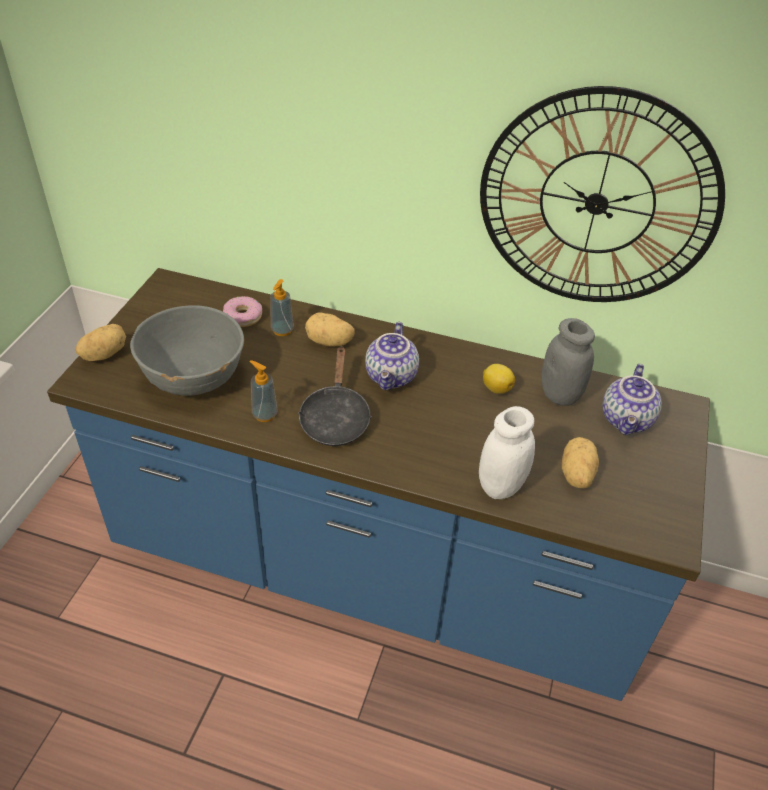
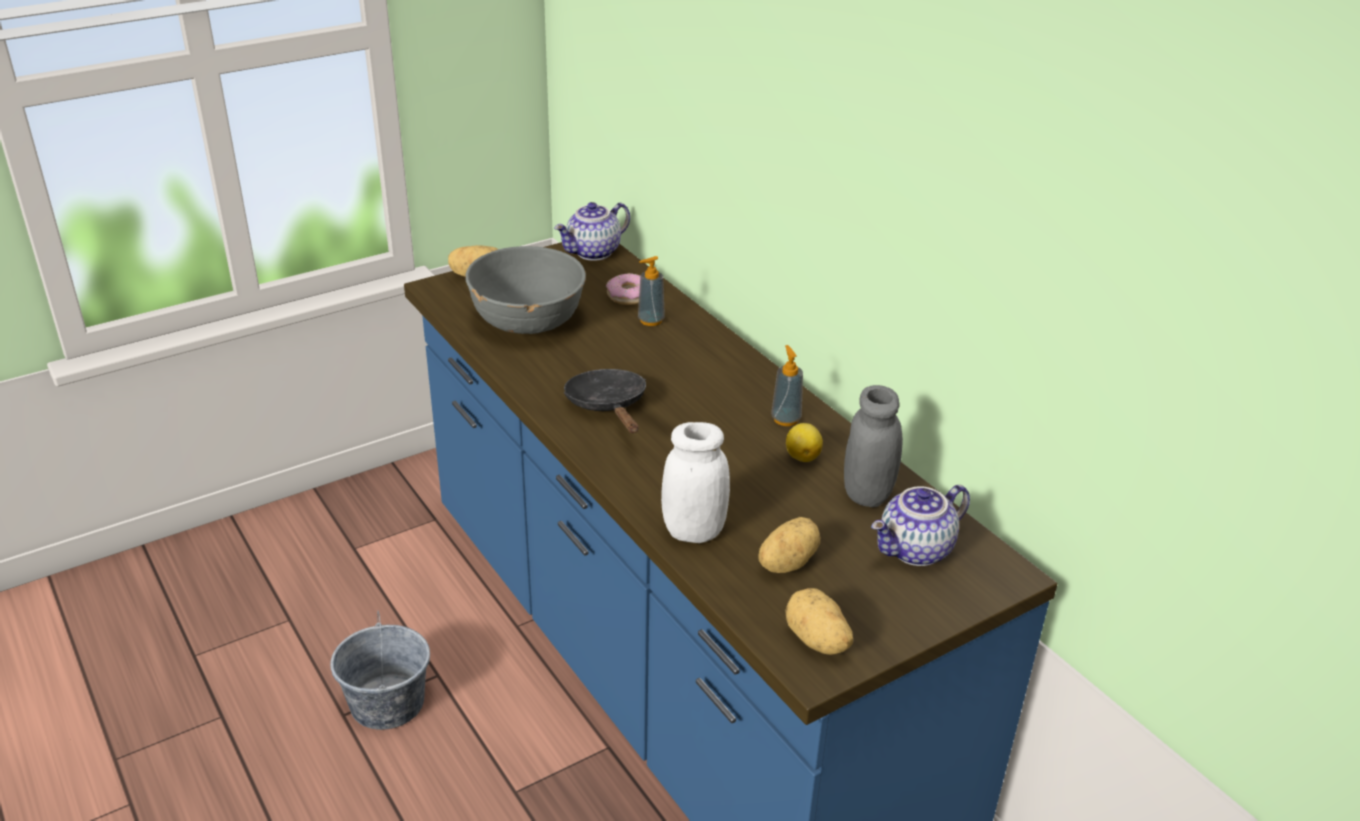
camera: 40 degrees right, 10 degrees down
(207, 721) = (387, 702): none -> grey bucket
(264, 414) = (550, 375): soap dispenser -> soap dispenser (785, 419)
(329, 342) = (682, 348): potato -> potato (816, 641)
(335, 418) = (608, 406): black frying pan -> black frying pan turned 120 degrees clockwise
(392, 377) = (706, 400): teapot -> teapot (594, 253)
(596, 203) = (953, 251): wall clock -> none

